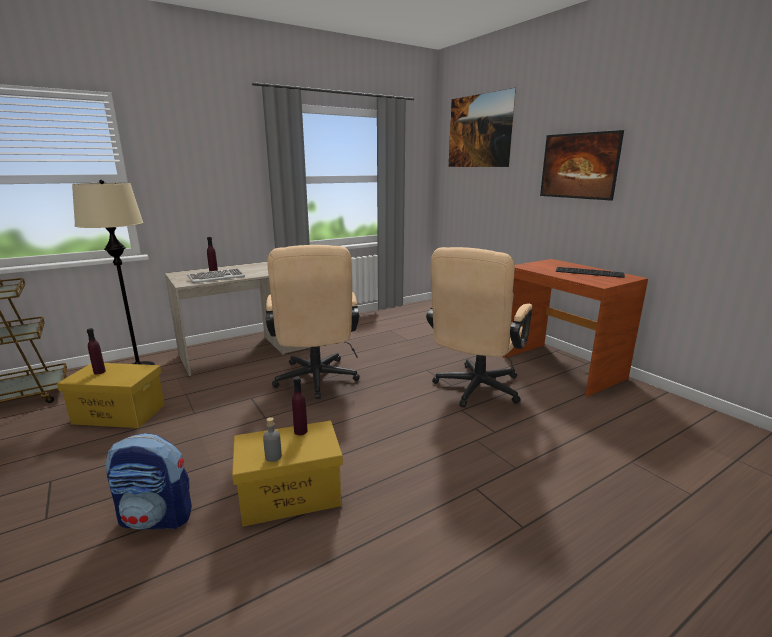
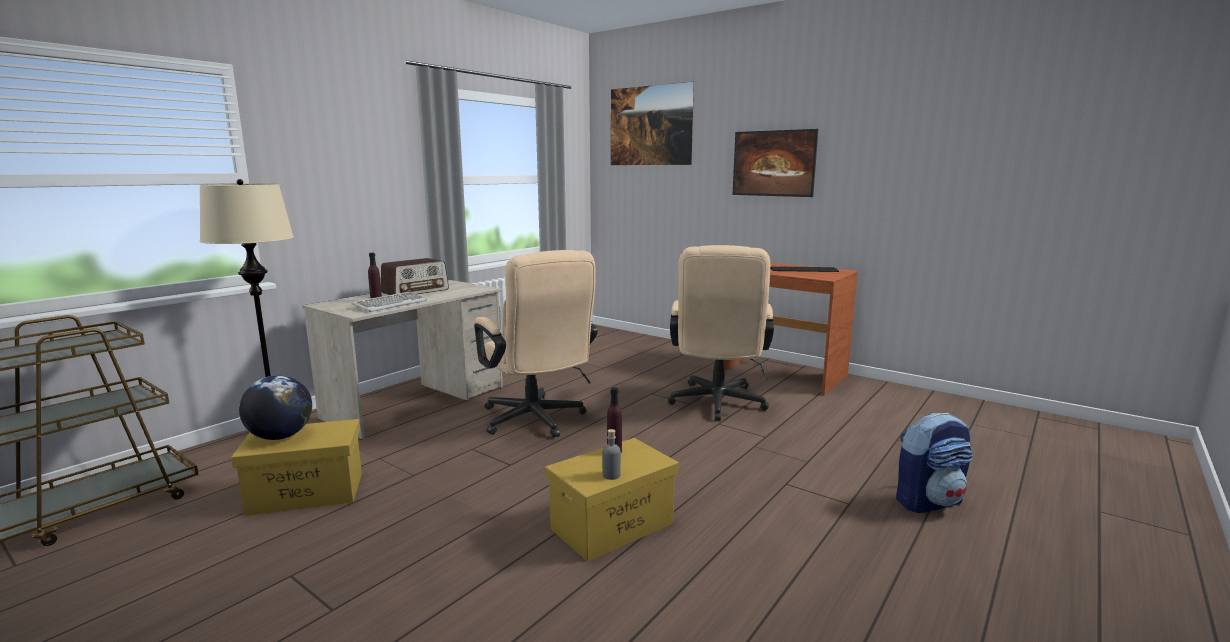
camera: 20 degrees left, 5 degrees down
(99, 372) = (280, 436): purple bottle -> globe
(157, 517) = (480, 576): backpack -> backpack (928, 501)
(251, 267) = (416, 291): none -> radio

